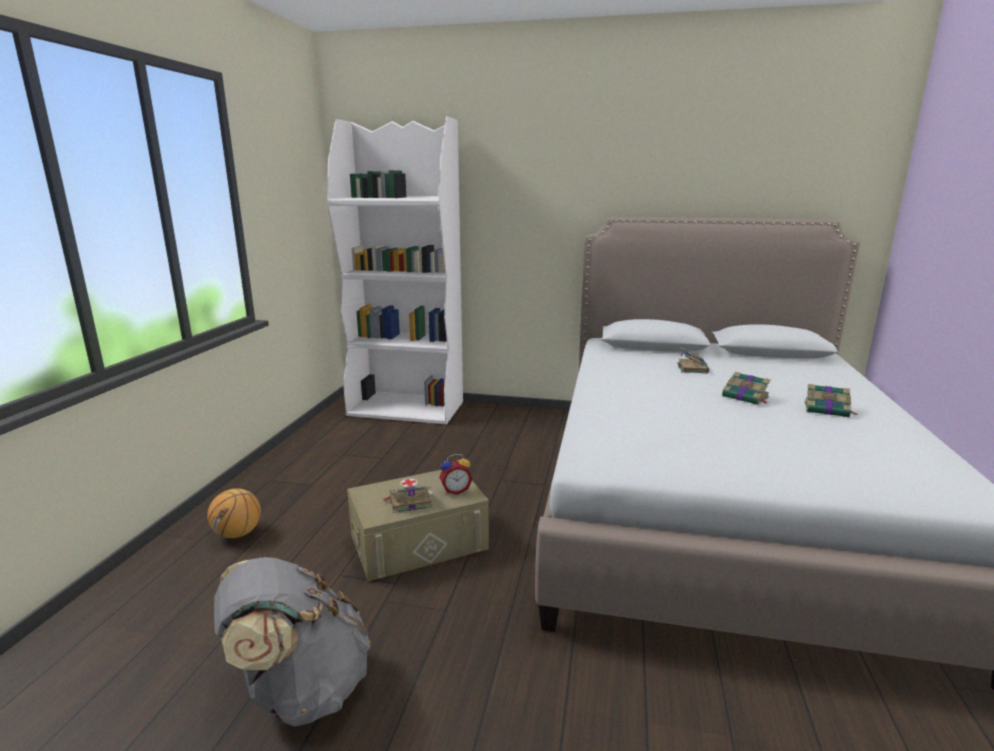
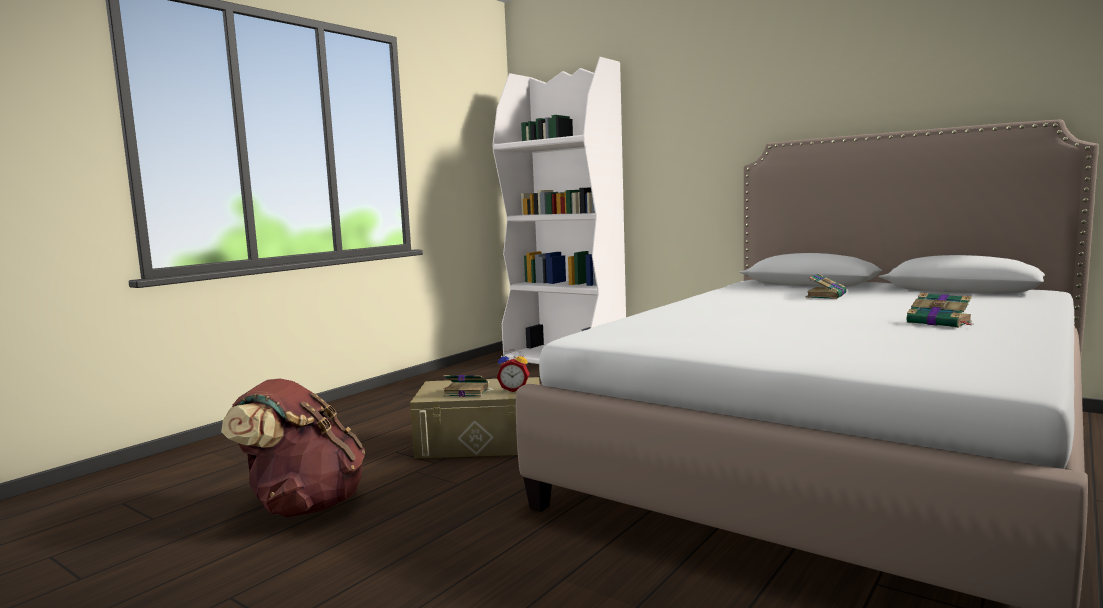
camera: 25 degrees right, 10 degrees down
(238, 534) = (344, 419): basketball -> none
(301, 689) = (303, 506): grey backpack -> brown backpack
(746, 397) = (847, 312): book -> none

